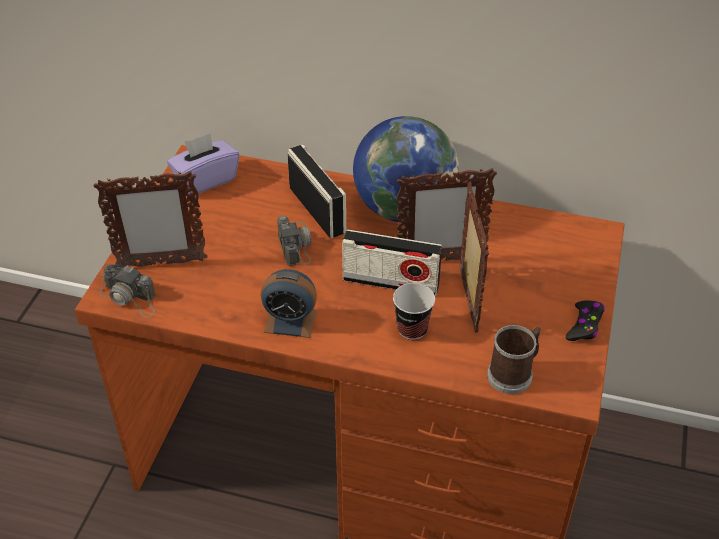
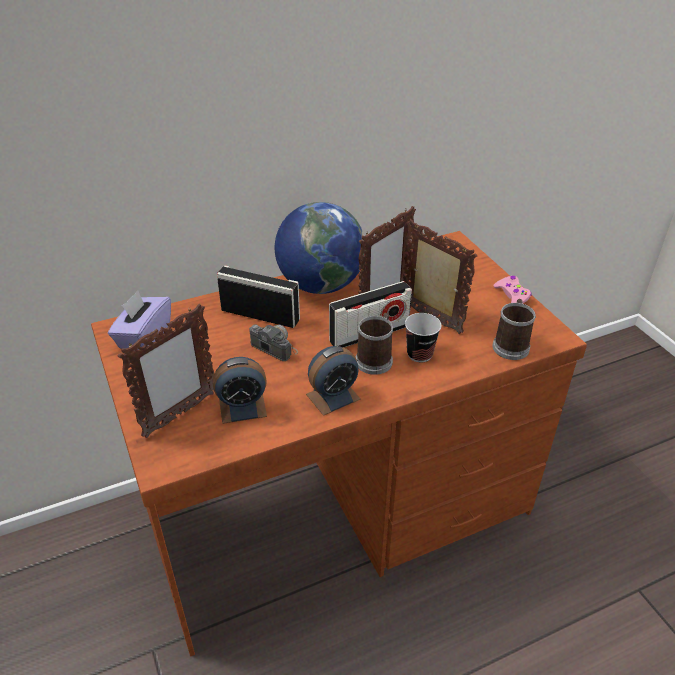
camera: 40 degrees left, 5 degrees down
(130, 298) = (183, 454): camera -> none
(211, 286) = (242, 407): none -> alarm clock
(367, 309) = (376, 359): none -> mug
(584, 325) = (512, 295): black game controller -> pink game controller

